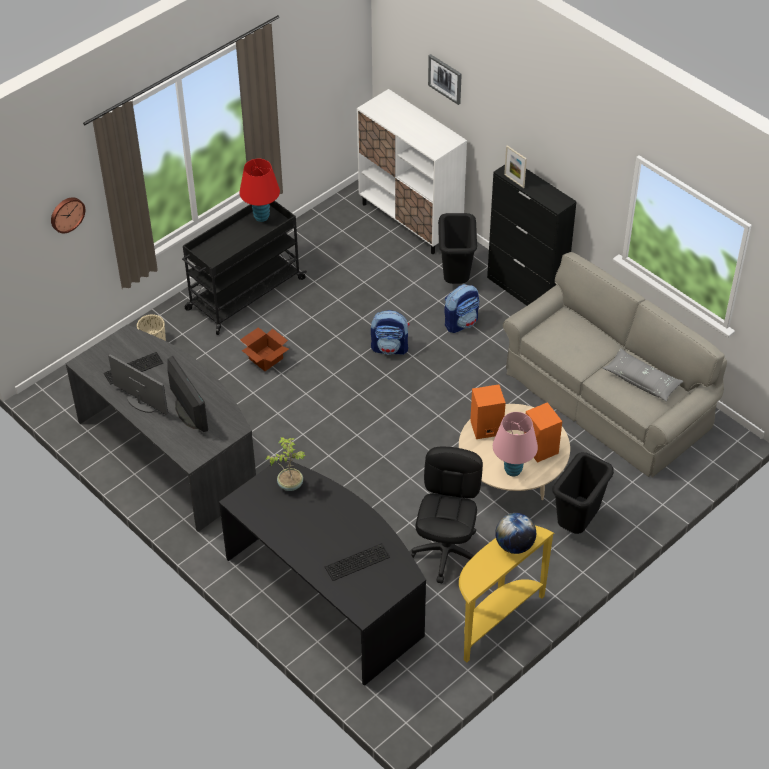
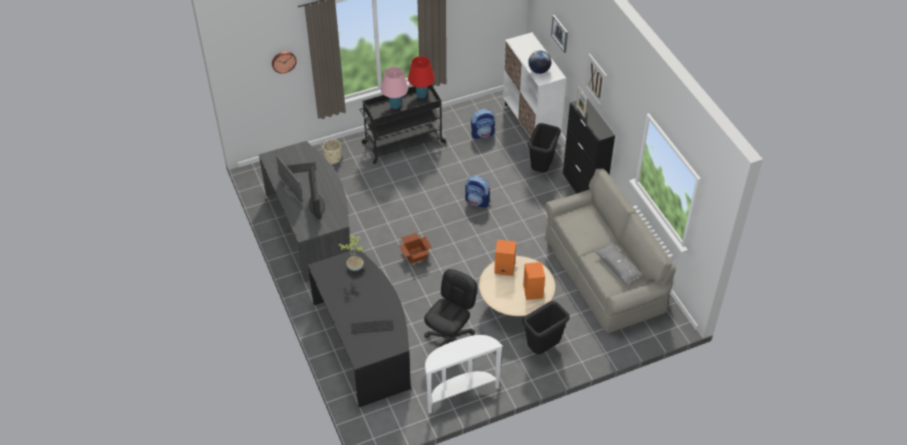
camera: 20 degrees right, 0 degrees up
(265, 358) = (396, 186): cardboard box -> cardboard box (415, 254)
(461, 322) = (531, 198): backpack -> backpack (482, 134)
(495, 620) = (460, 393): yellow console table -> white console table
(513, 470) = (508, 300): pink table lamp -> pink table lamp (395, 106)
(514, 545) = (473, 346): globe -> globe (539, 70)
(527, 131) = (596, 81): none -> picture

